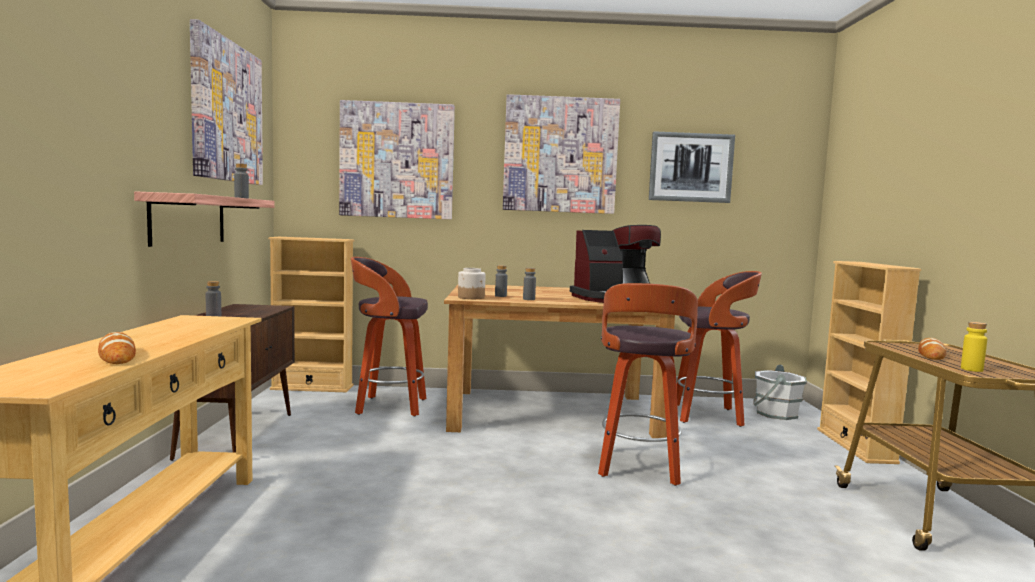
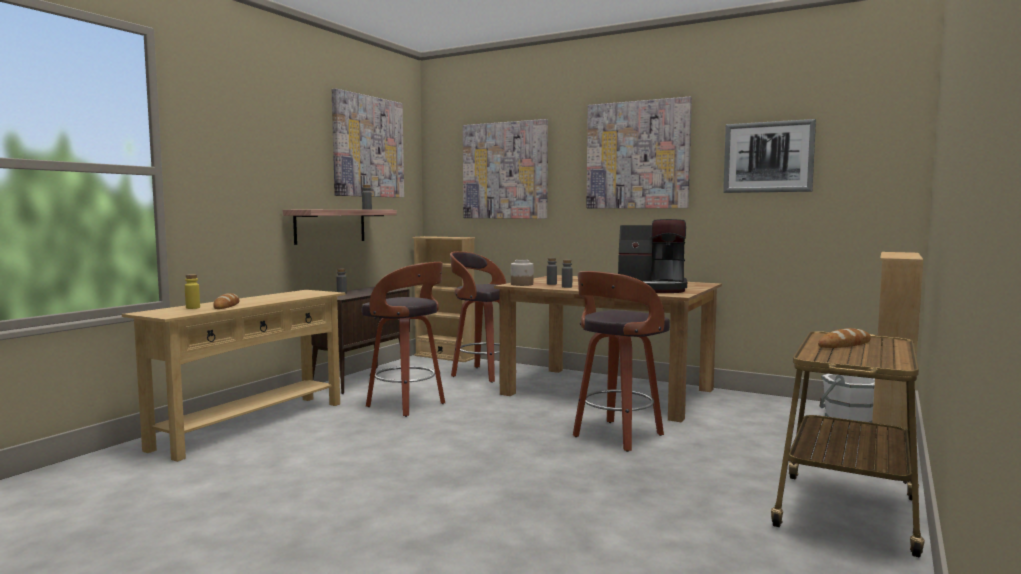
camera: 30 degrees right, 0 degrees up
(709, 416) = (762, 412): stool -> stool (407, 405)
(971, 369) = (829, 356): yellow bottle -> yellow bottle (193, 308)

